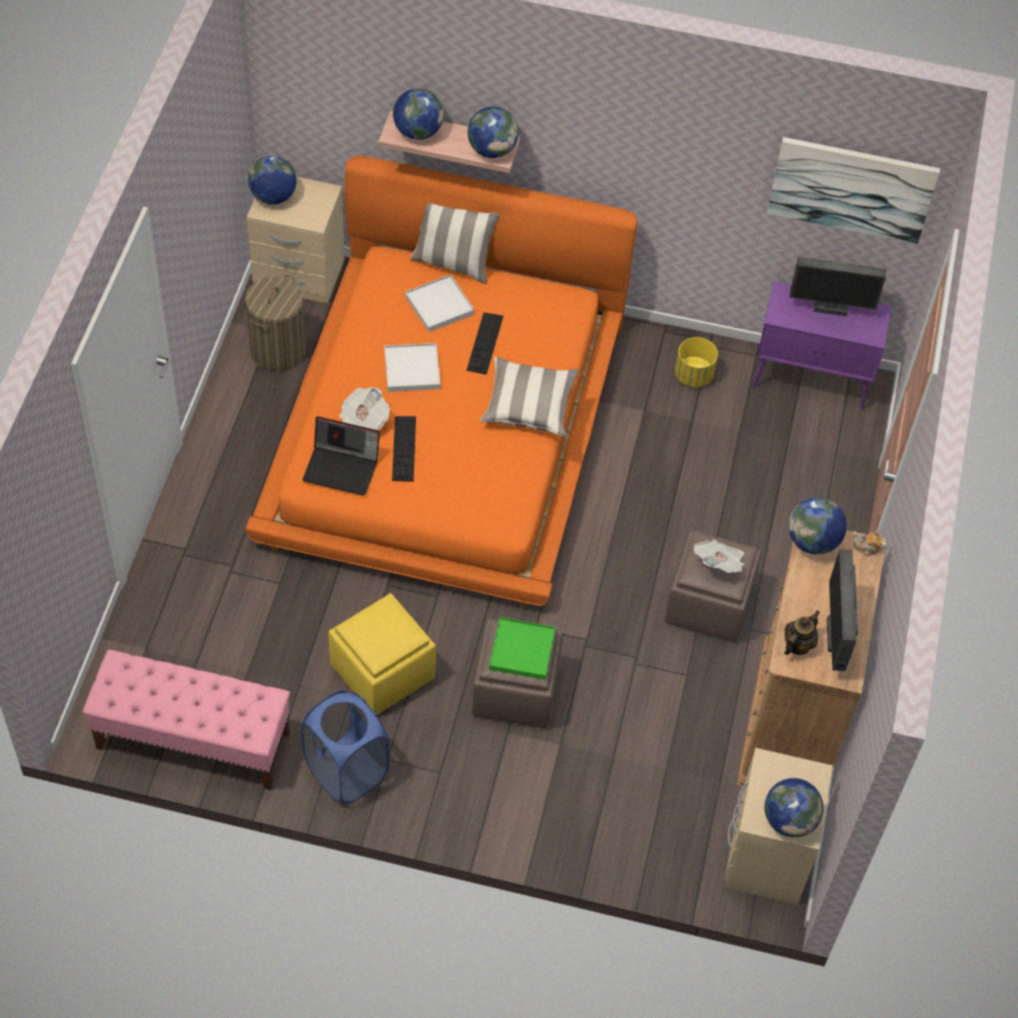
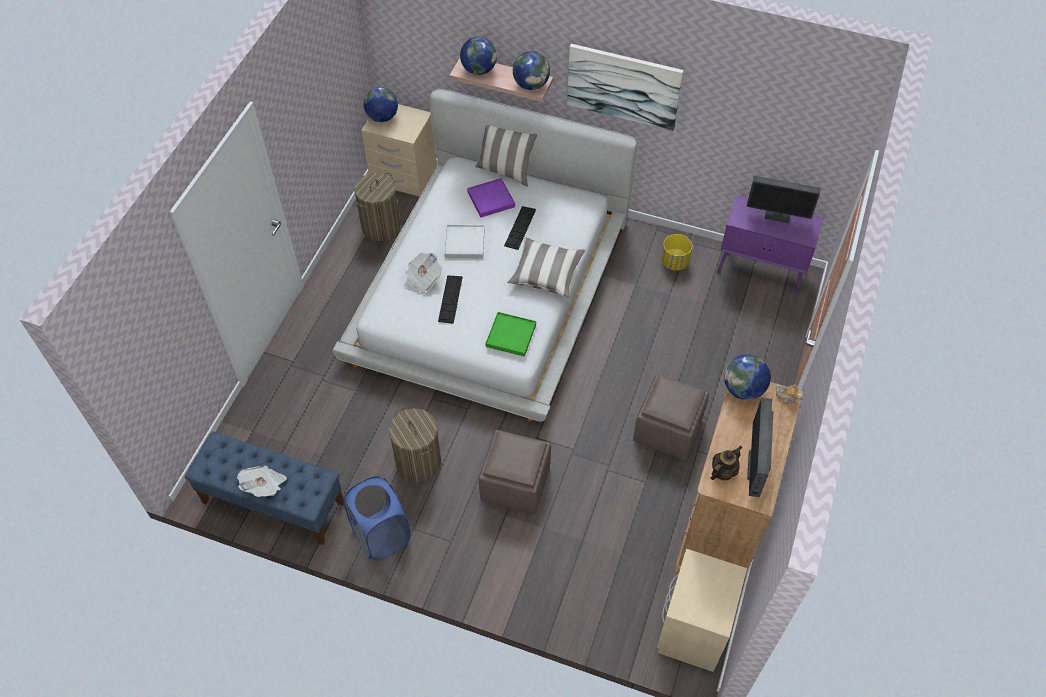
camera: 10 degrees right, 0 degrees up
(192, 740) = (273, 502): pink bench -> blue bench
(342, 468) = (403, 310): laptop -> none
(381, 672) = (418, 462): yellow ottoman -> laundry basket
(439, 305) = (491, 199): white tray -> purple tray
(445, 429) = (490, 288): orange bed -> white bed
(521, 650) = (517, 455): green tray -> green tray (510, 335)
(719, 563) = (675, 400): newspaper -> newspaper (264, 486)
(789, 820) = (707, 610): globe -> none
(852, 189) = (797, 124): picture -> picture (623, 86)

